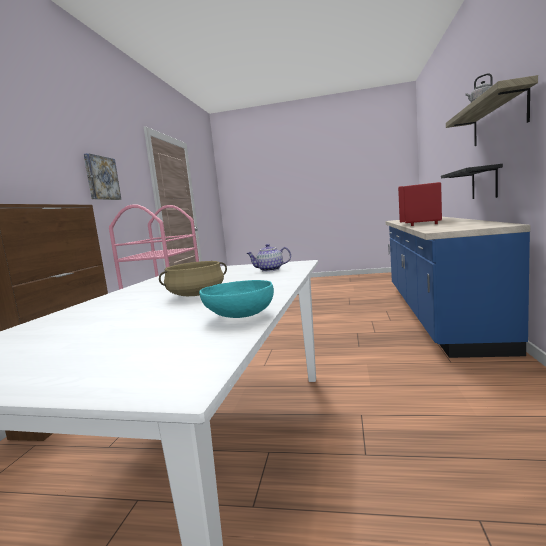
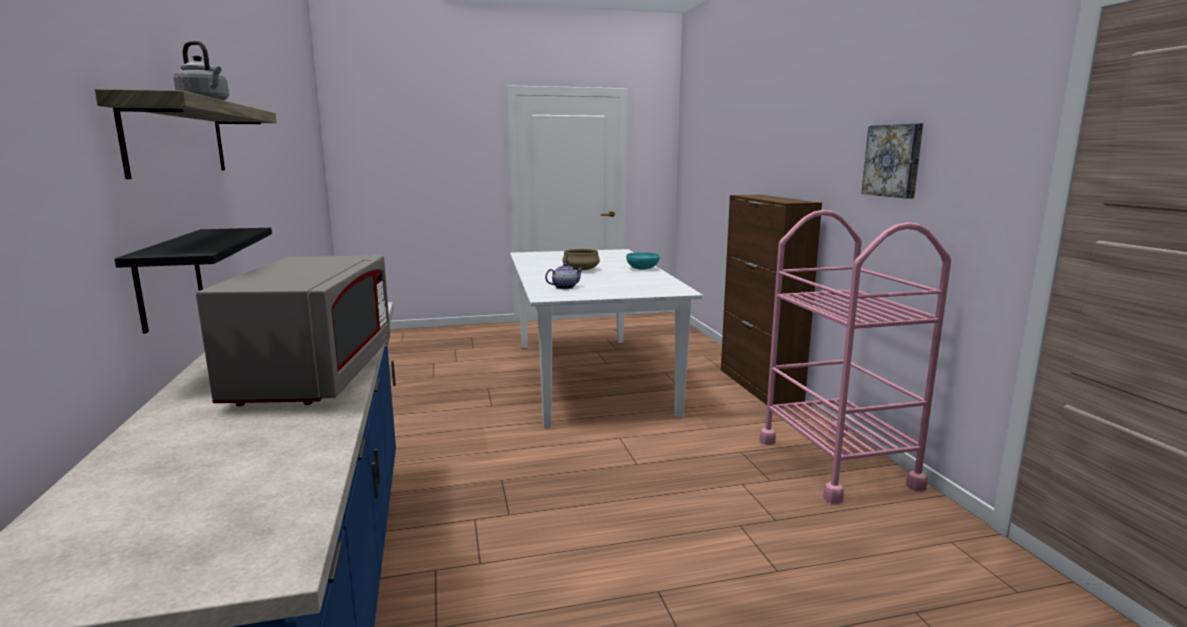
camera: 155 degrees right, 5 degrees up
(239, 316) = (530, 262): turquoise bowl -> turquoise bowl (642, 268)
(420, 223) = (315, 376): red microwave -> grey microwave

